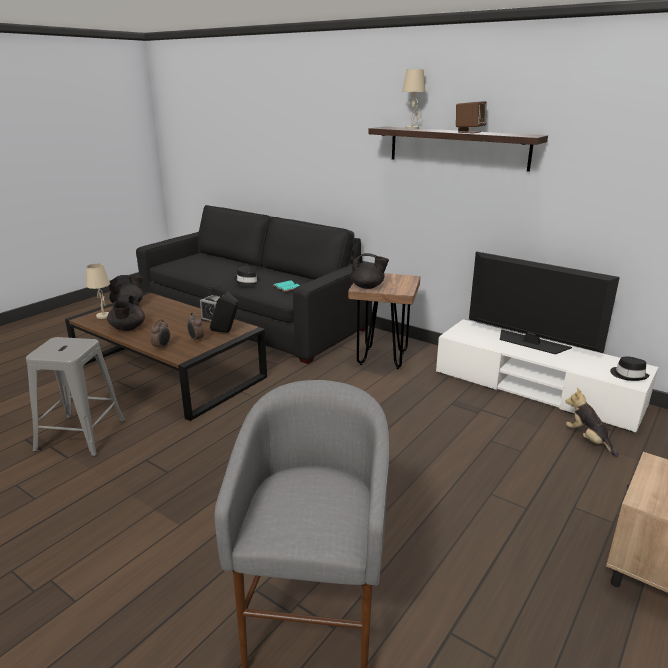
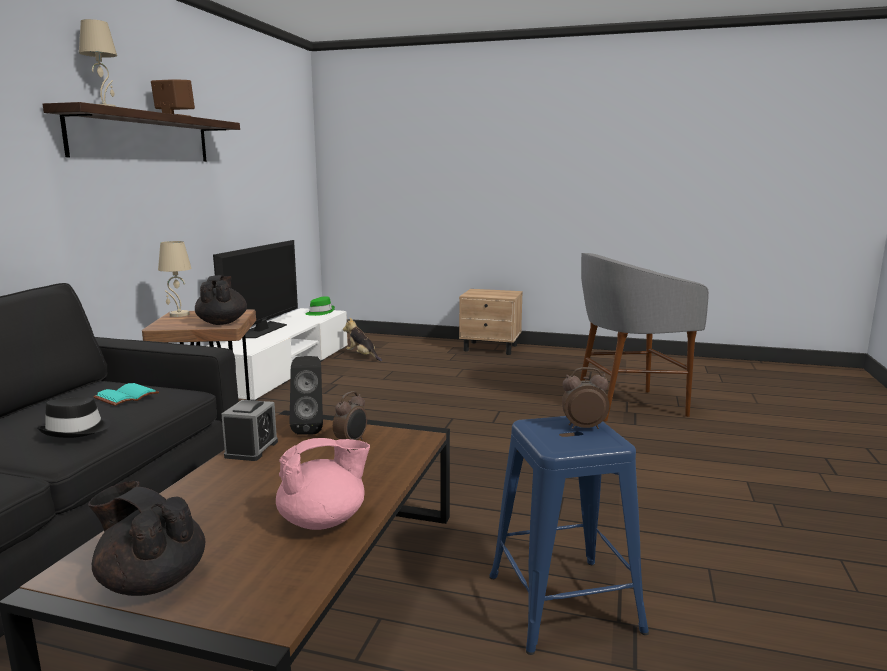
camera: 110 degrees left, 10 degrees down
(81, 435) = (563, 603): grey stool -> blue stool
(103, 316) = (245, 591): beige table lamp -> beige table lamp (179, 315)
(127, 328) = (324, 521): black teapot -> pink teapot
(162, 347) = (397, 458): alarm clock -> alarm clock (583, 427)
(588, 440) = (362, 356): plush toy -> plush toy turned 90 degrees clockwise
(628, 375) = (320, 312): black hat -> green hat

